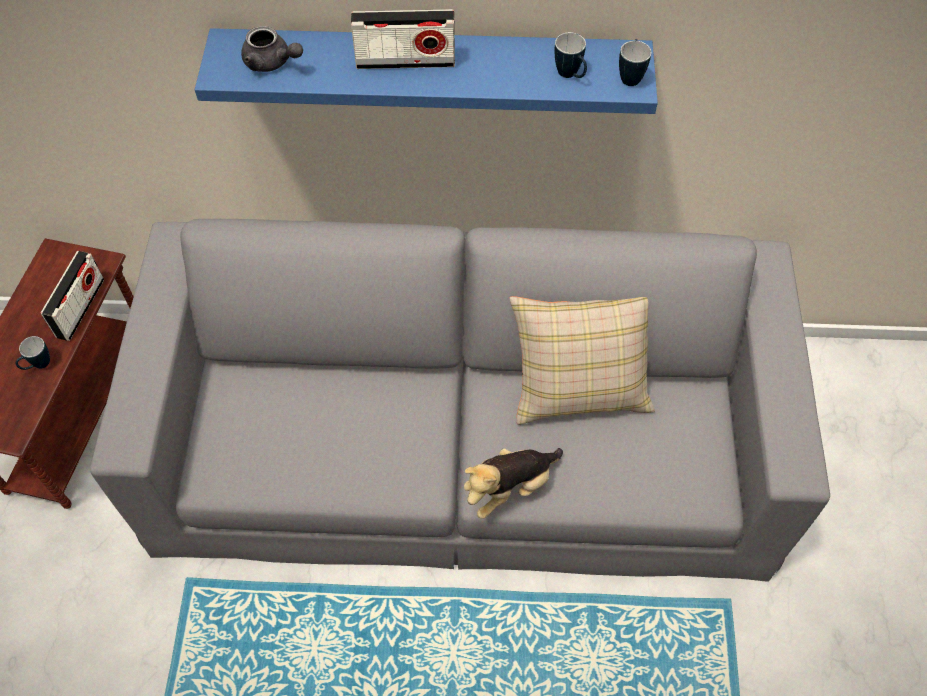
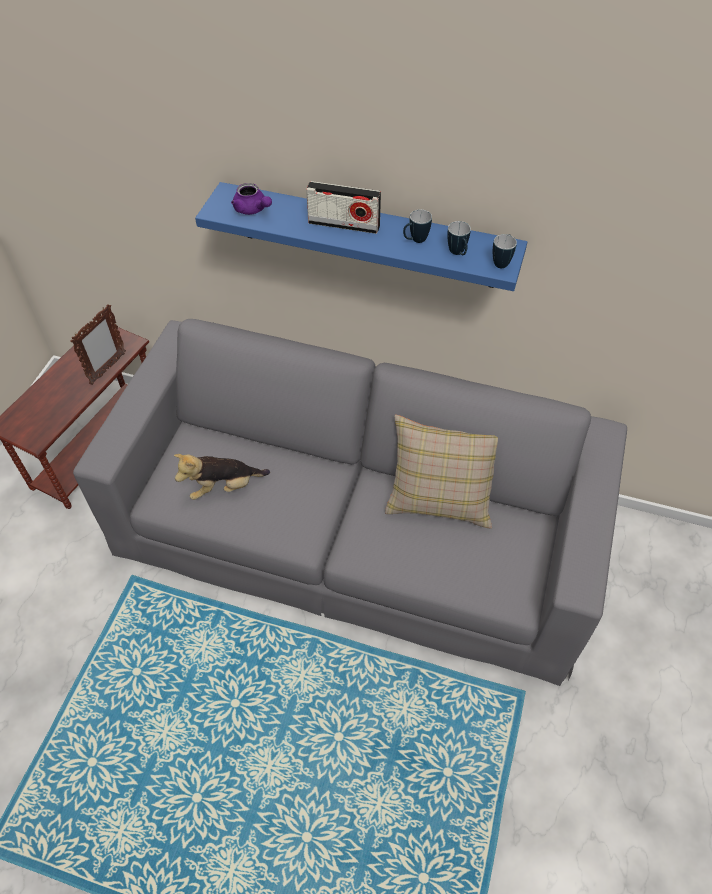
camera: 15 degrees right, 5 degrees down
(38, 365) = (68, 400): mug -> mug (415, 240)
(80, 308) = (108, 369): radio -> picture frame
(272, 63) = (252, 210): grey teapot -> purple teapot
(510, 488) = (366, 557): plush toy -> plush toy (224, 487)

